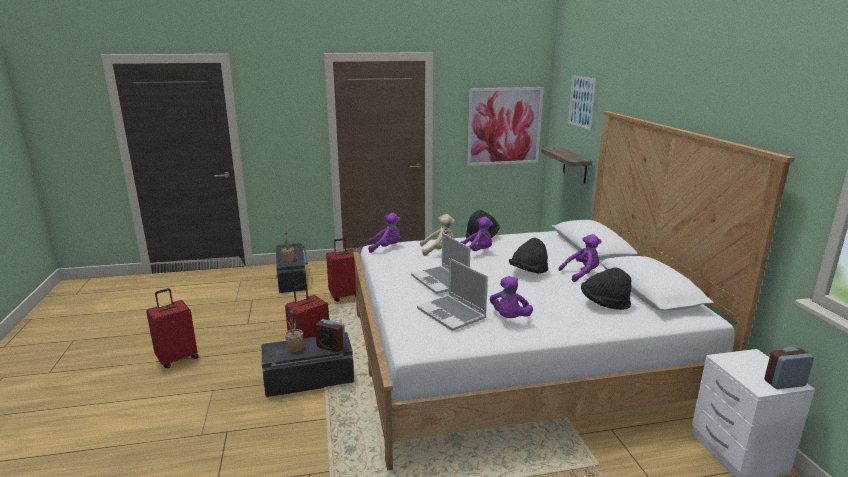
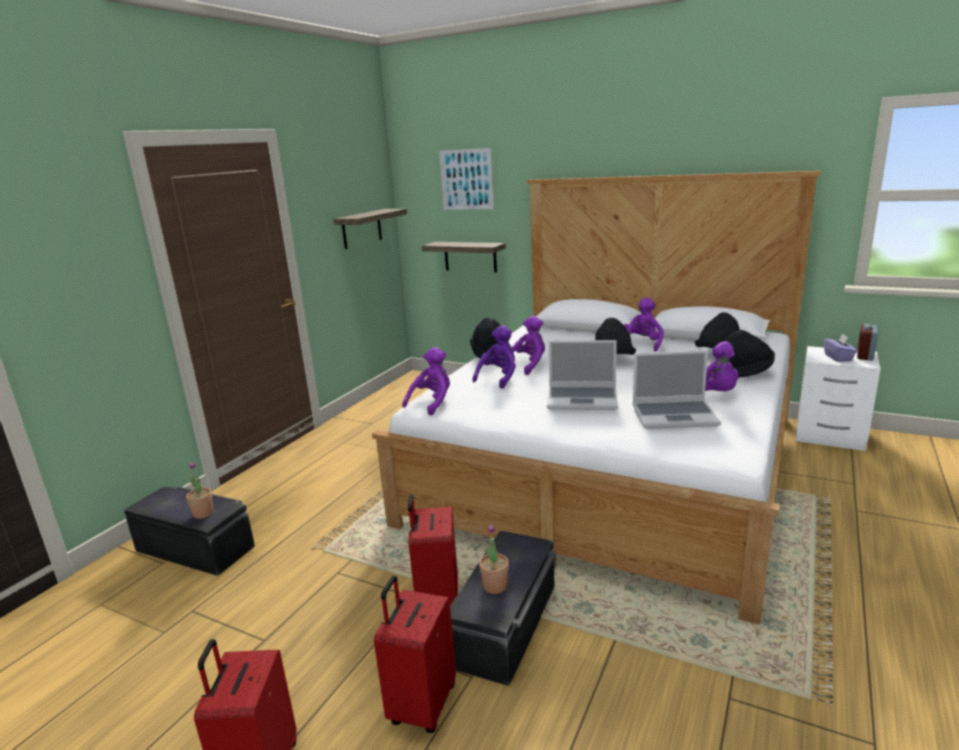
camera: 50 degrees left, 0 degrees up
(331, 347) = (526, 554): alarm clock -> none
(344, 296) = (327, 520): red suitcase -> red suitcase (421, 705)
(439, 250) = (499, 378): beige plush toy -> purple plush toy
(504, 126) = (361, 228): picture -> shelf
(579, 321) = (743, 372): none -> black hat
(749, 369) = (838, 358): none -> purple tissue box

